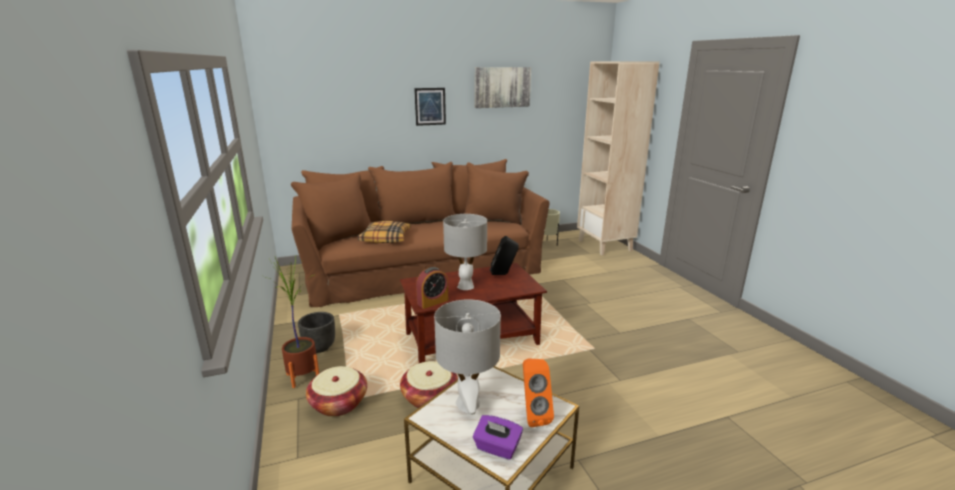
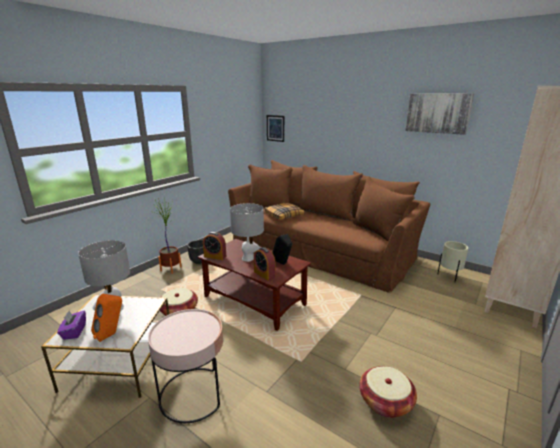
camera: 55 degrees right, 0 degrees up
(339, 403) = (155, 287): basket -> basket (385, 402)
(430, 106) = (367, 126): picture -> picture (275, 128)
(514, 288) = (264, 274): none -> alarm clock
(593, 425) = (193, 393): none -> pink side table

